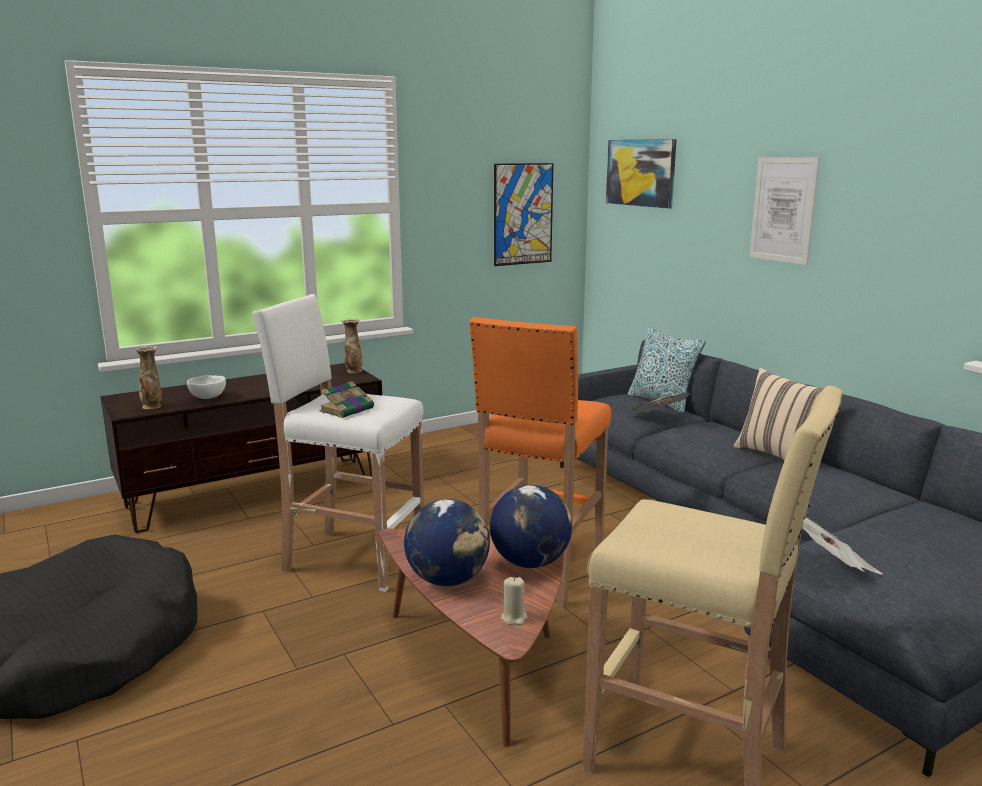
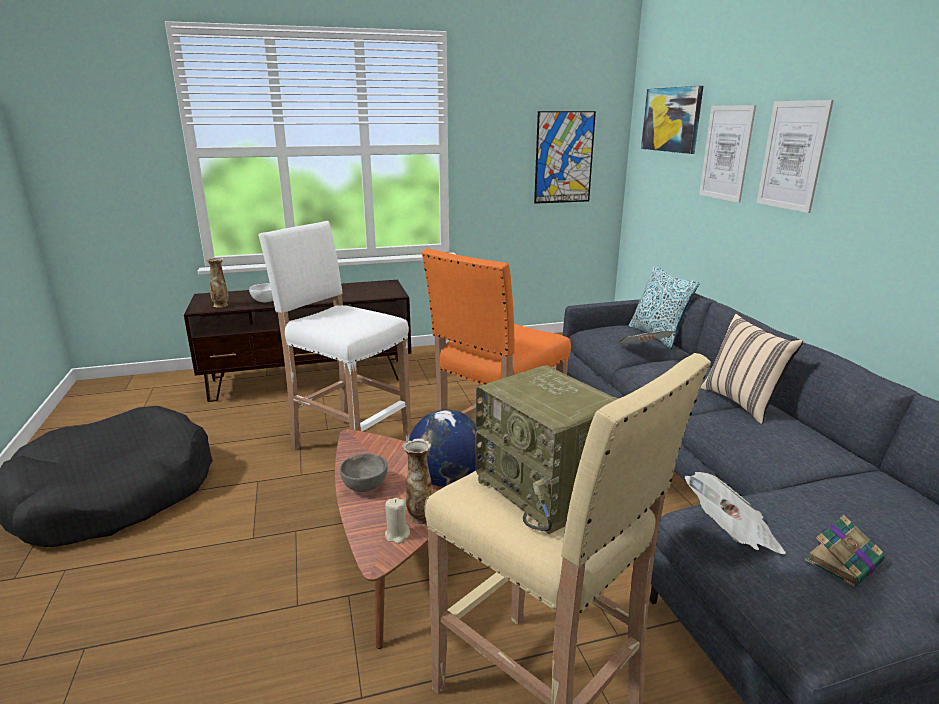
camera: 15 degrees right, 5 degrees up
(348, 409) = (336, 322): book -> book (844, 560)
(353, 371) = (393, 287): vase -> vase (420, 516)
(448, 580) = (365, 486): globe -> grey bowl
(698, 532) = (547, 490): none -> radio
(709, 207) = (726, 153): none -> picture

